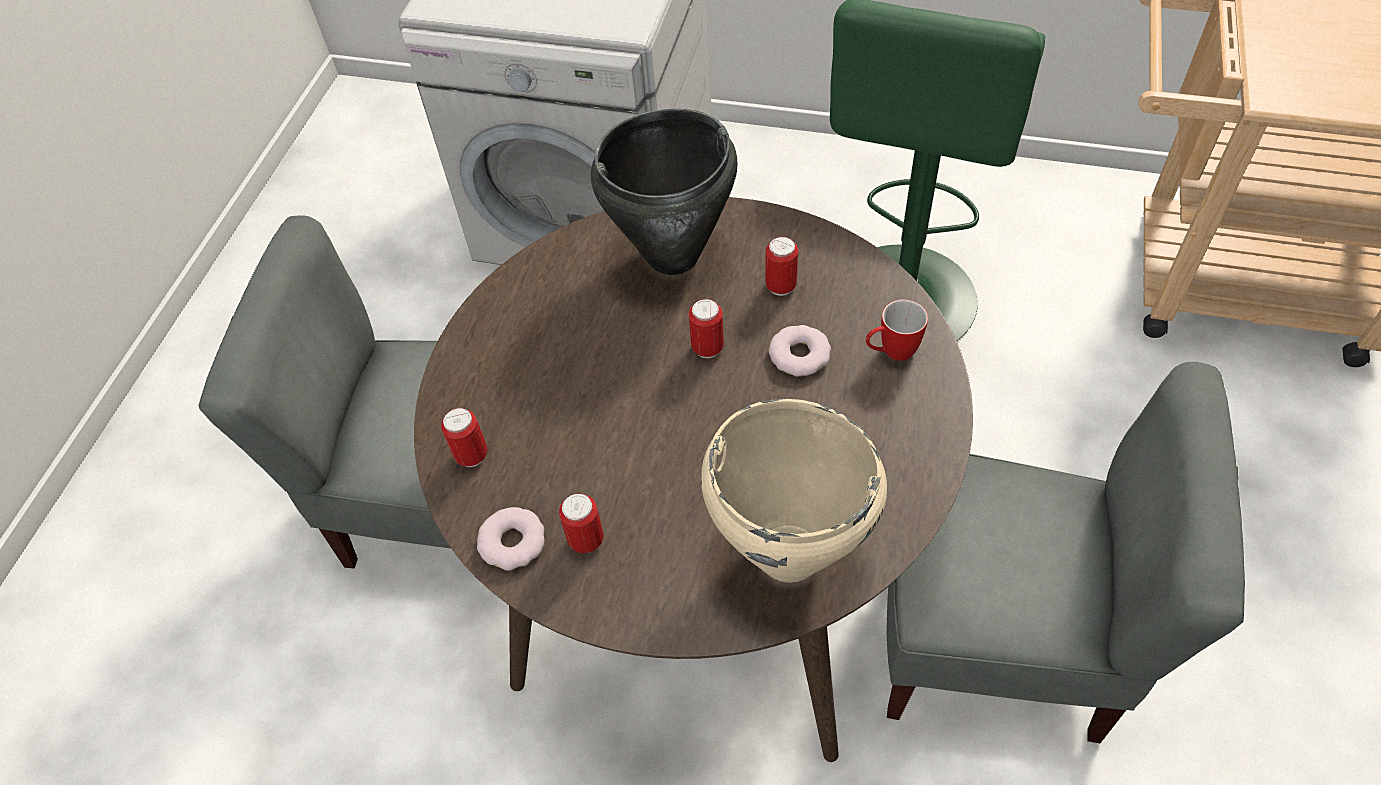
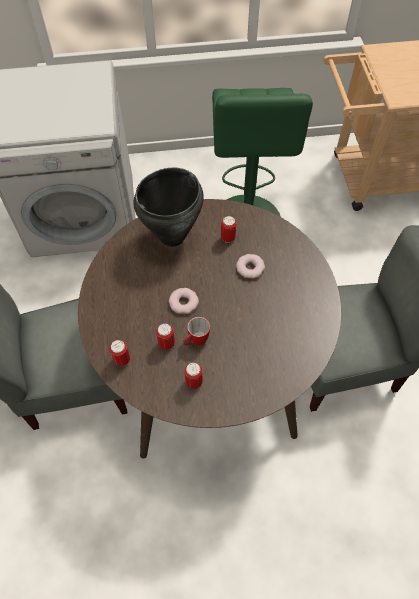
camera: 25 degrees left, 5 degrees up
(513, 542) = (161, 394): donut -> donut (184, 302)
(707, 348) = (208, 276): can -> can (166, 343)
(788, 552) = (283, 358): beige cooking pot -> none
(891, 352) = (288, 255): mug -> mug (195, 341)

